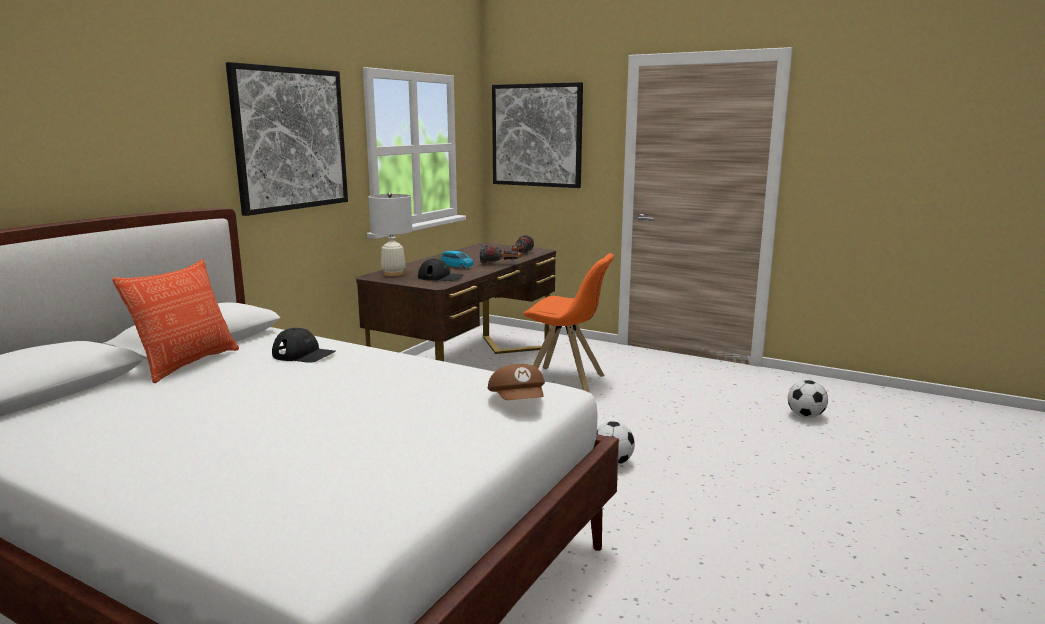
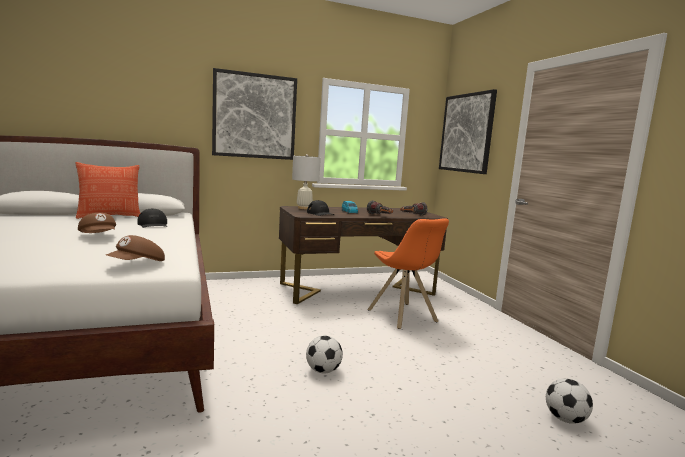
camera: 40 degrees right, 5 degrees down
(326, 391) = (99, 236): none -> brown cap

